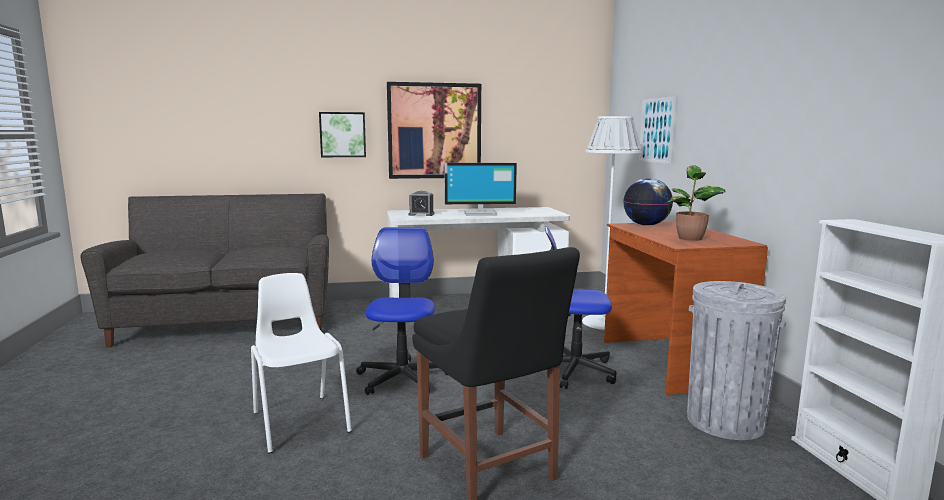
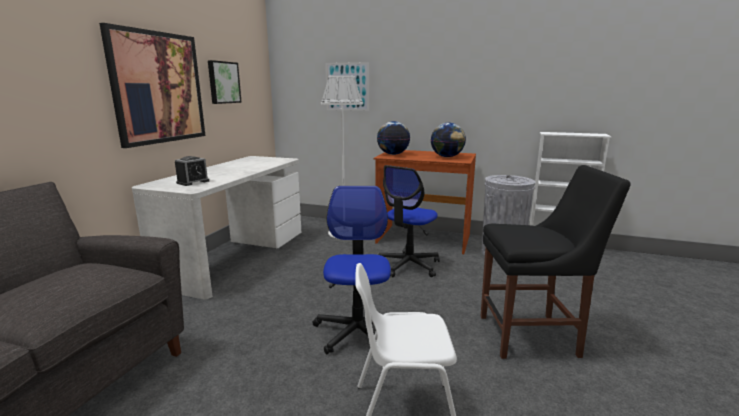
camera: 60 degrees left, 5 degrees up
(342, 134) = (54, 94): picture -> picture (223, 82)
(402, 378) = (357, 331): office chair -> office chair turned 60 degrees clockwise
(480, 213) = (237, 170): monitor -> none
(691, 239) = (447, 157): potted plant -> globe

